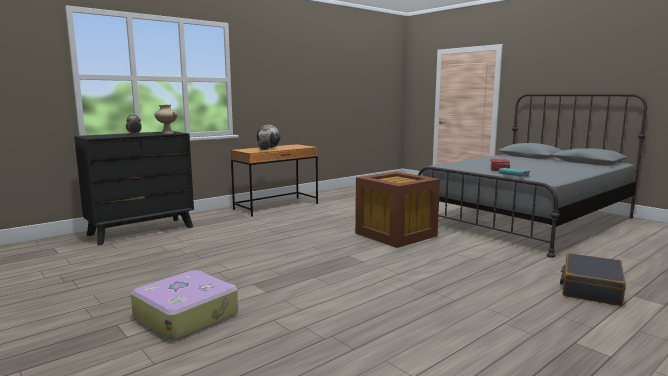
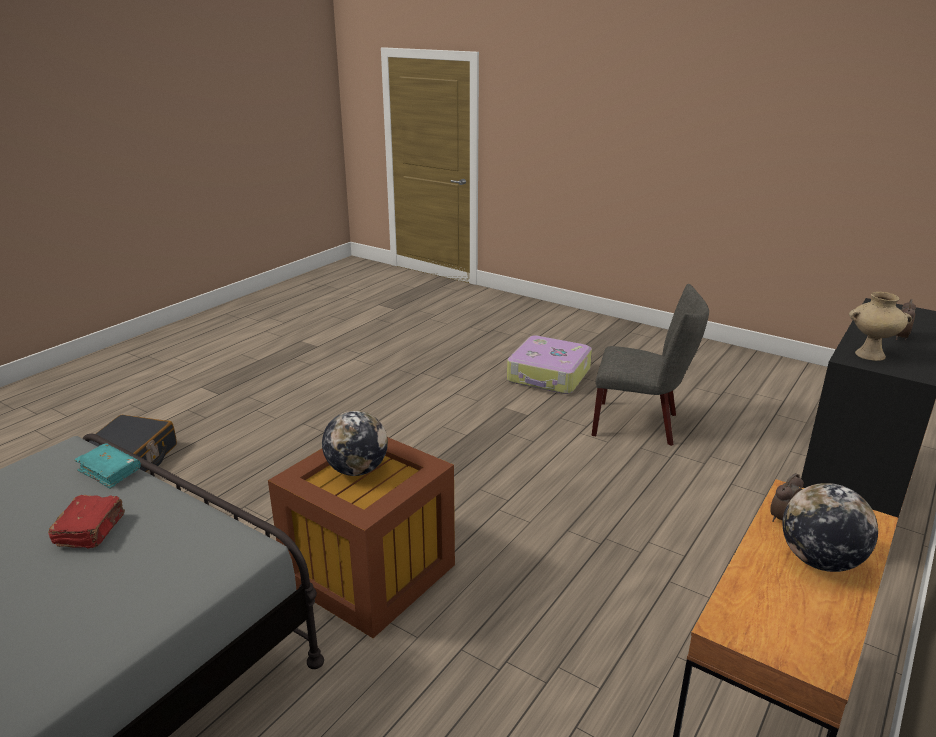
camera: 165 degrees right, 15 degrees up
(177, 269) = (641, 424): none -> grey chair
(400, 182) = (357, 470): none -> globe

